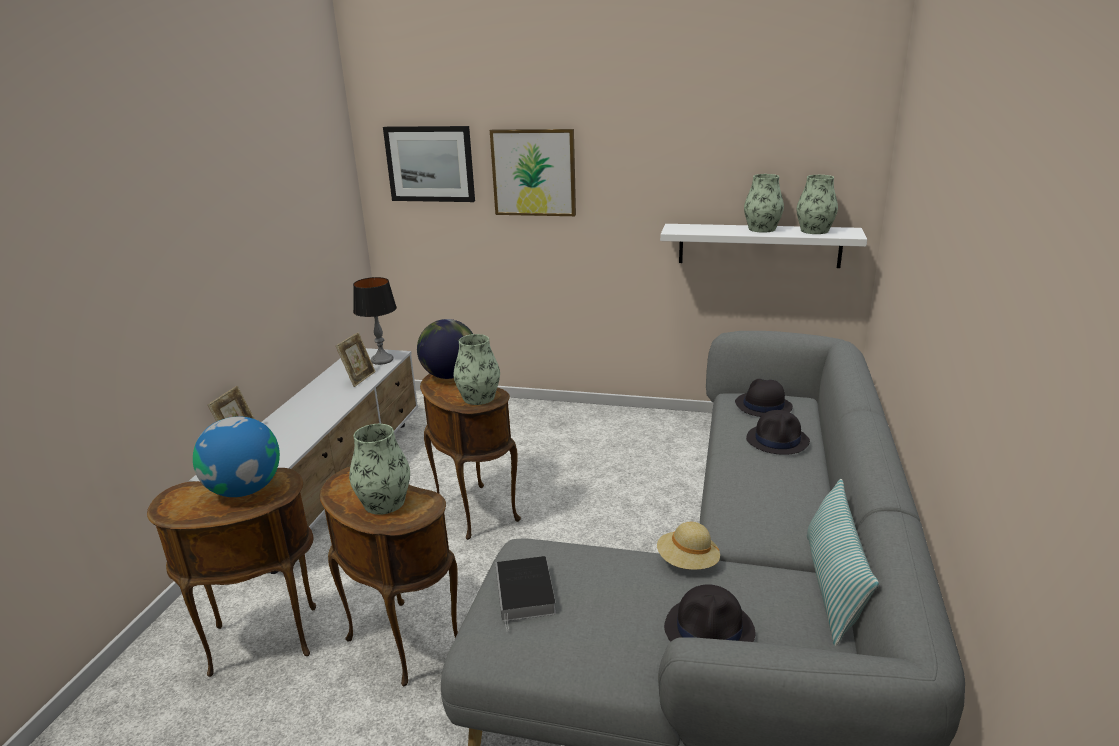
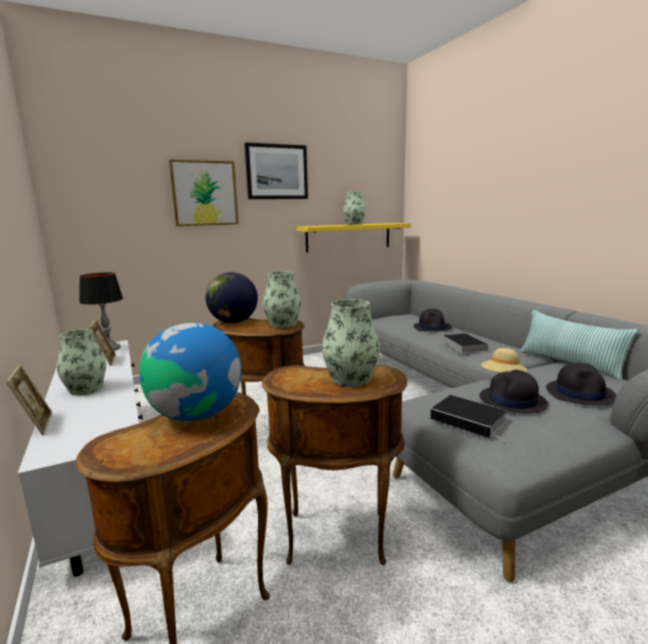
camera: 40 degrees left, 10 degrees down
(430, 164) = (114, 187): picture -> picture (277, 172)
(748, 491) = (463, 345): none -> book
(759, 245) = (349, 237): white shelf -> yellow shelf
(763, 406) = (398, 319): black hat -> black hat (512, 401)
(814, 231) = (380, 223): vase -> vase (85, 389)

